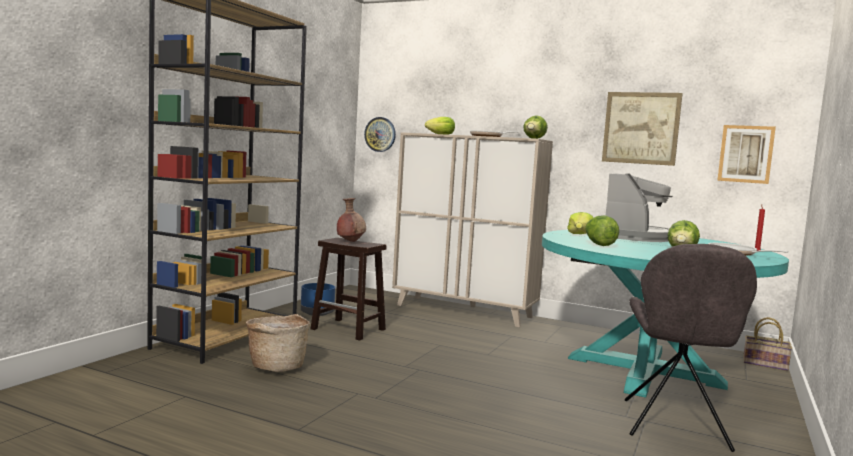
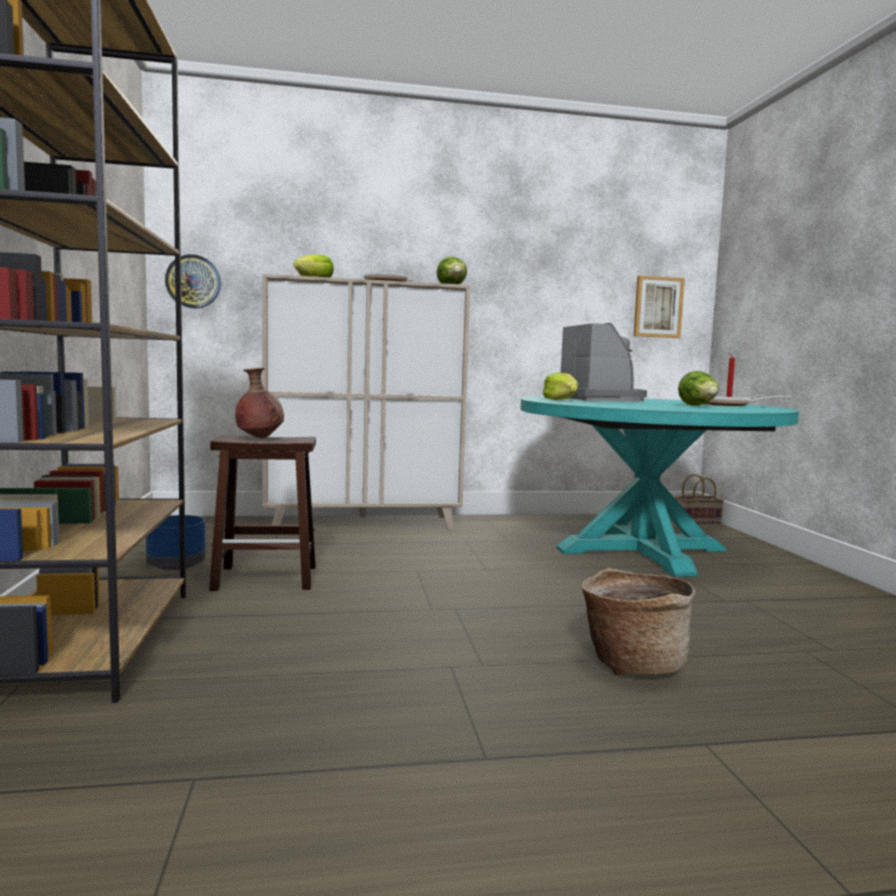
camera: 35 degrees left, 0 degrees up
(277, 366) = (263, 663): basket -> basket (631, 663)
(599, 245) = (629, 406): lettuce -> none
(641, 128) = (556, 278): picture -> none
(675, 426) = (773, 598): grey chair -> none

